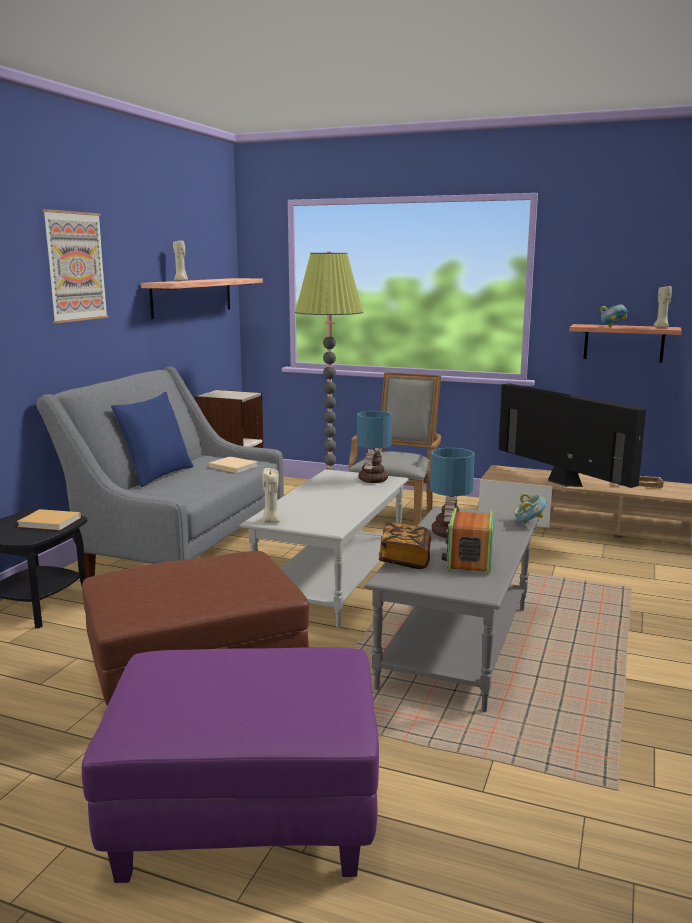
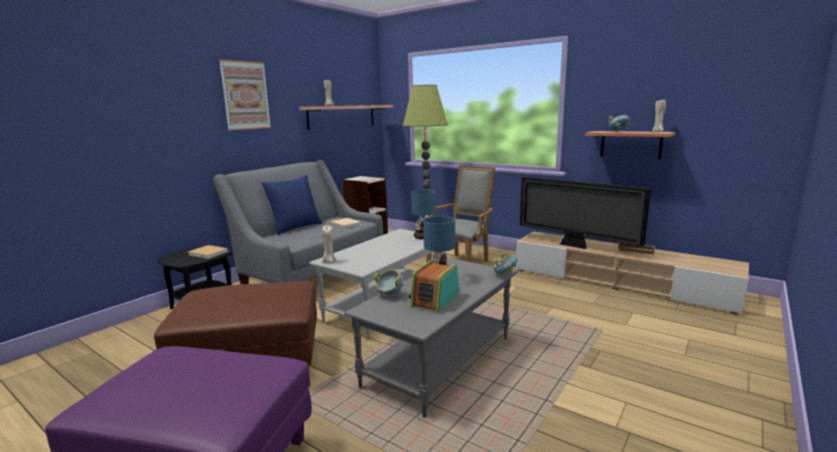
camera: 15 degrees right, 0 degrees up
(405, 559) = (389, 295): book -> bowl
(562, 482) = (575, 246): television -> television turned 150 degrees clockwise

